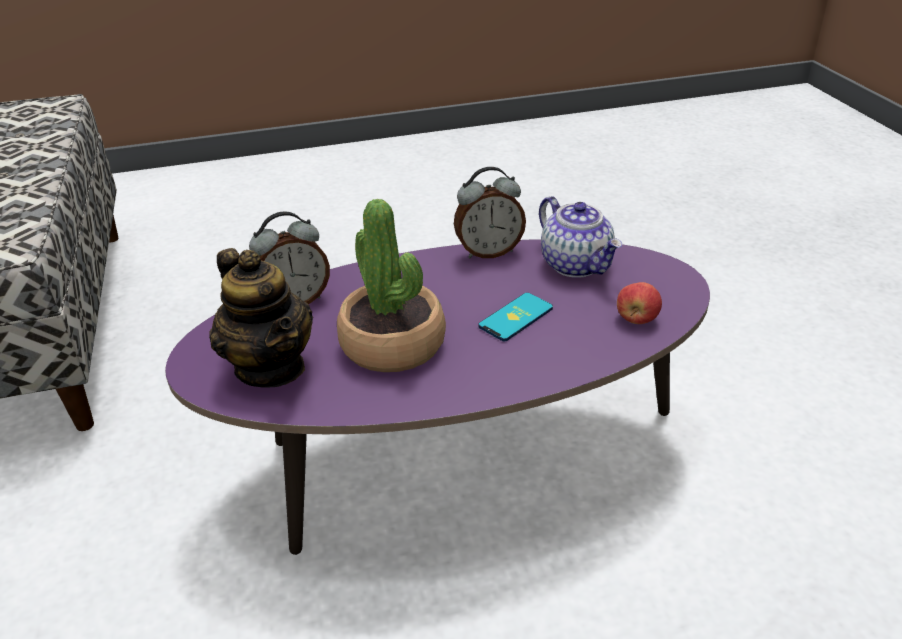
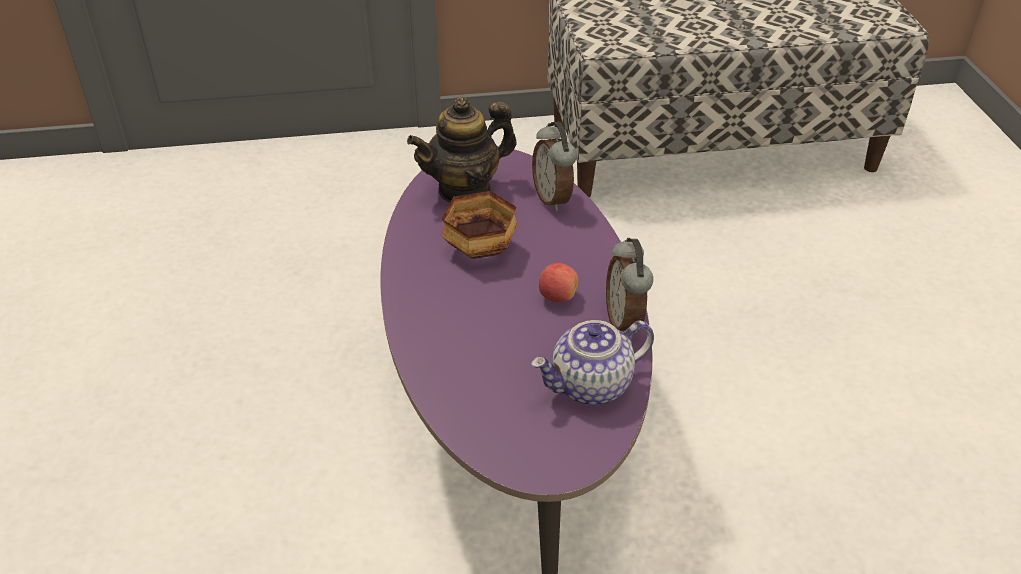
camera: 95 degrees right, 5 degrees up
(393, 344) = (479, 250): potted plant -> bowl
(516, 317) = (501, 326): phone -> none
(636, 319) = (480, 413): apple -> apple (557, 296)

